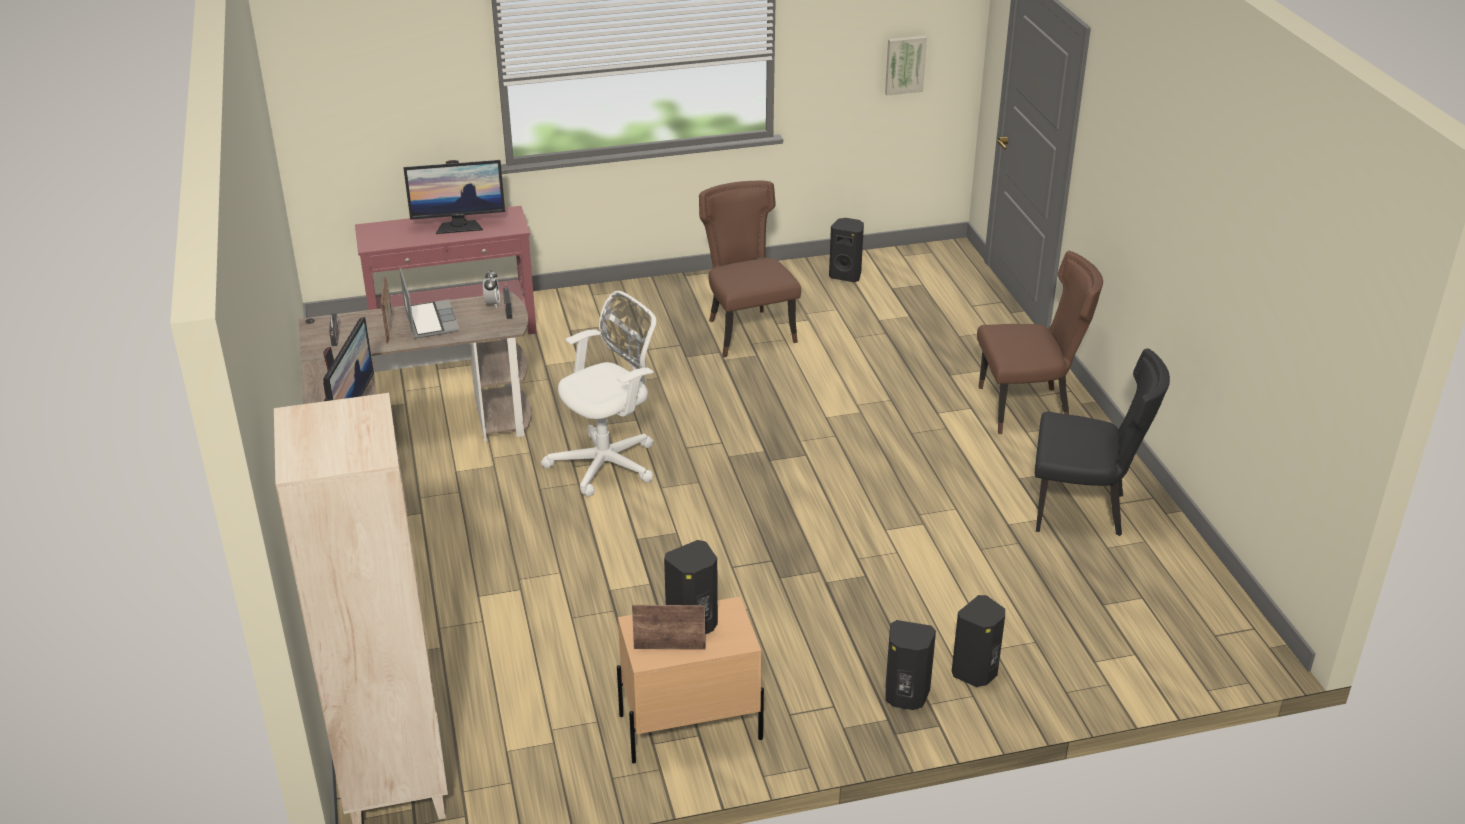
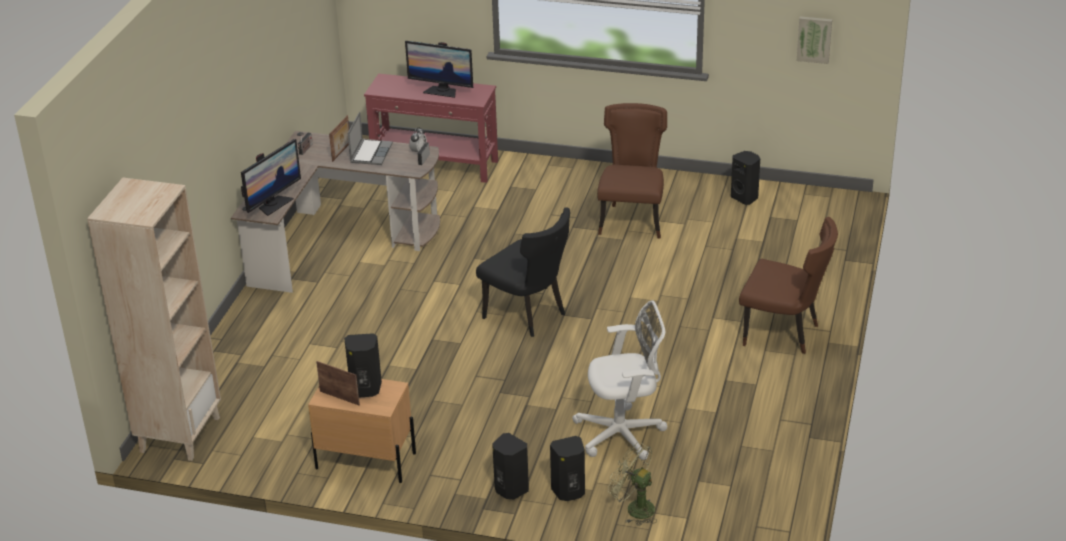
camera: 30 degrees right, 0 degrees up
(608, 463) = (457, 285): white office chair -> white office chair (624, 434)
(1067, 664) = (634, 508): none -> green fan
(1083, 510) = (750, 416): black chair -> black chair (528, 315)

